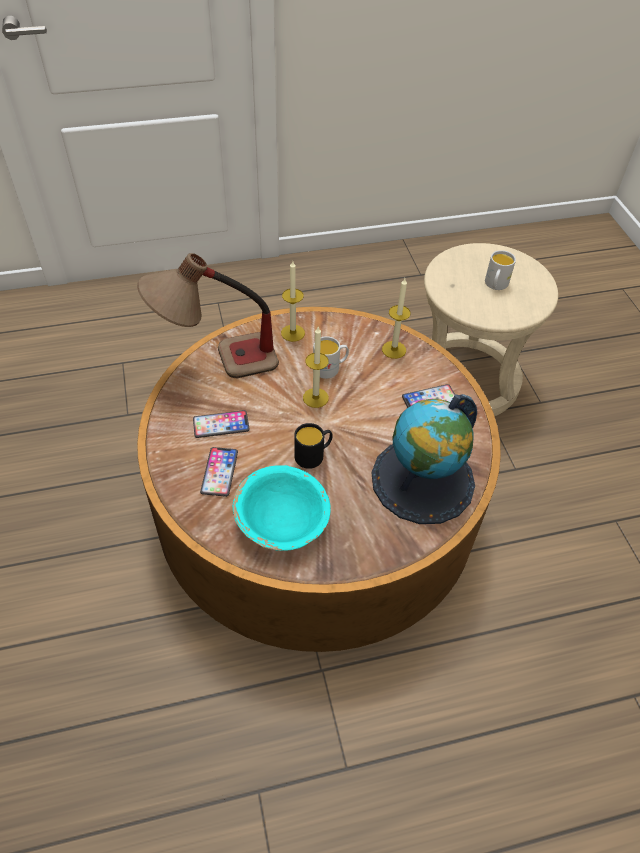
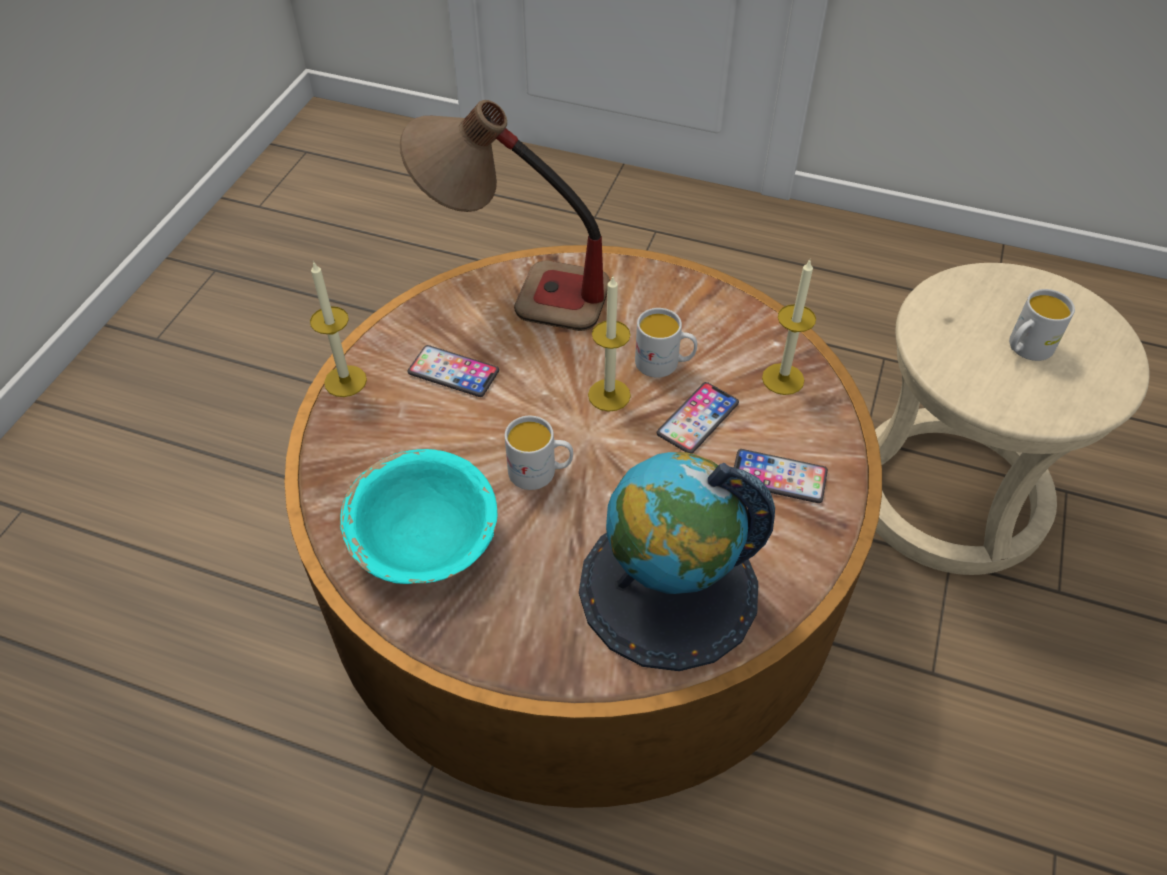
camera: 35 degrees right, 0 degrees up
(219, 472) = (400, 433): phone -> phone (698, 419)
(293, 333) = (651, 292): candle -> candle (345, 381)
(313, 455) = (540, 472): black mug -> white mug

